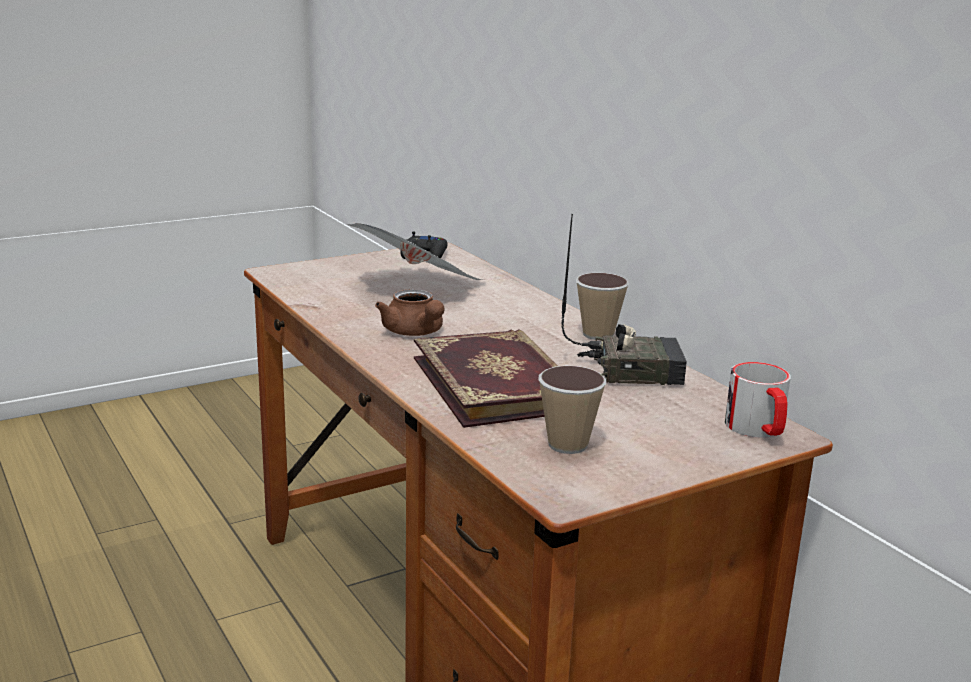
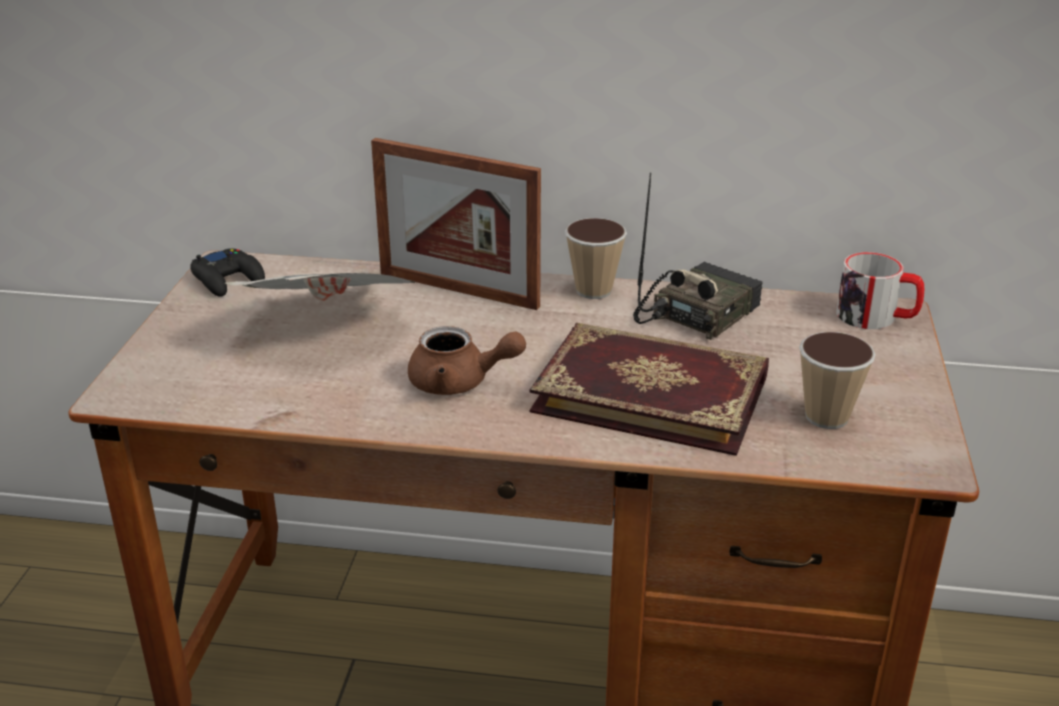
camera: 50 degrees left, 10 degrees up
(522, 302) = (458, 290): none -> picture frame

